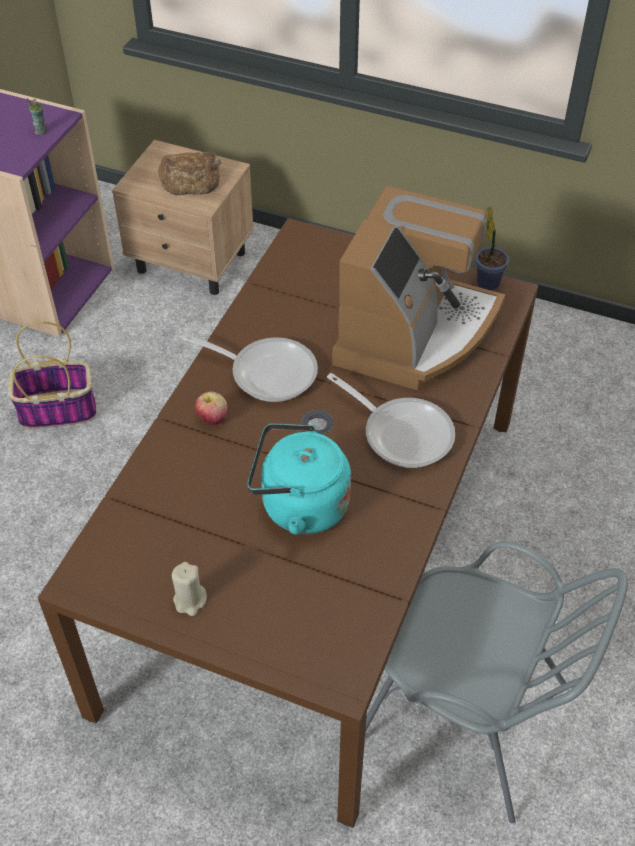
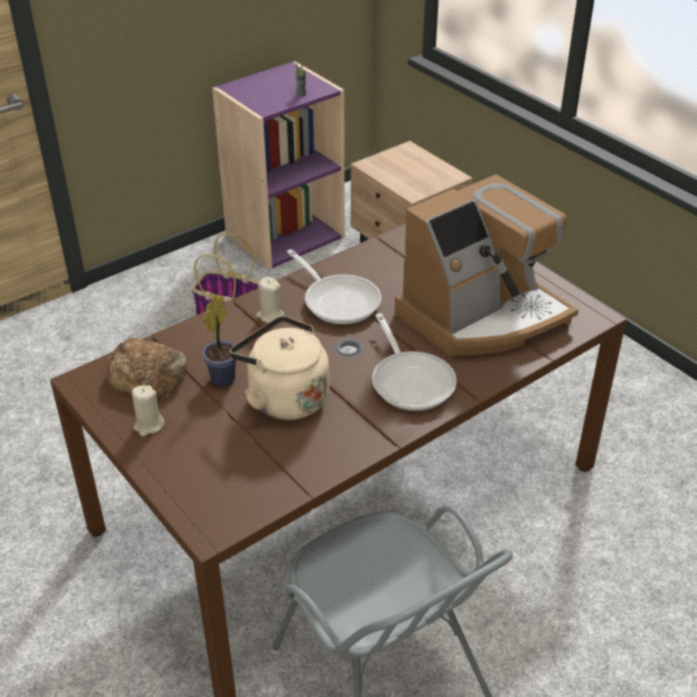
camera: 30 degrees right, 10 degrees down
(190, 179) = (416, 174): bread -> bread (148, 375)
(212, 418) = (270, 315): apple -> beige candle
(299, 505) = (284, 397): turquoise kettle -> beige kettle
(487, 280) = (581, 301): potted plant -> potted plant (225, 376)

